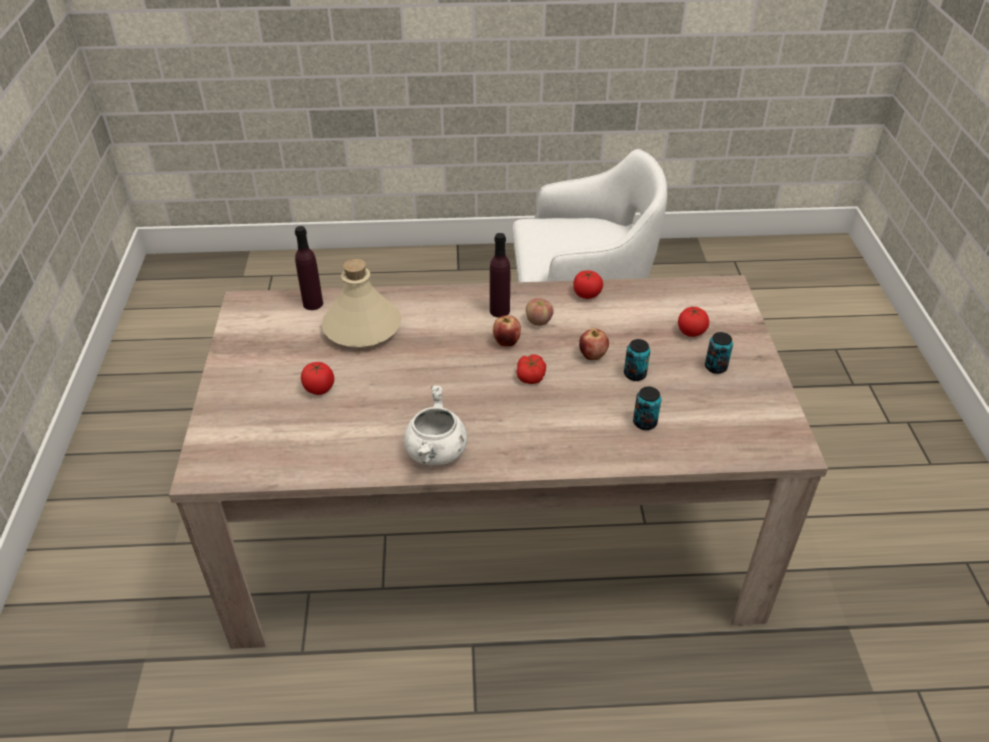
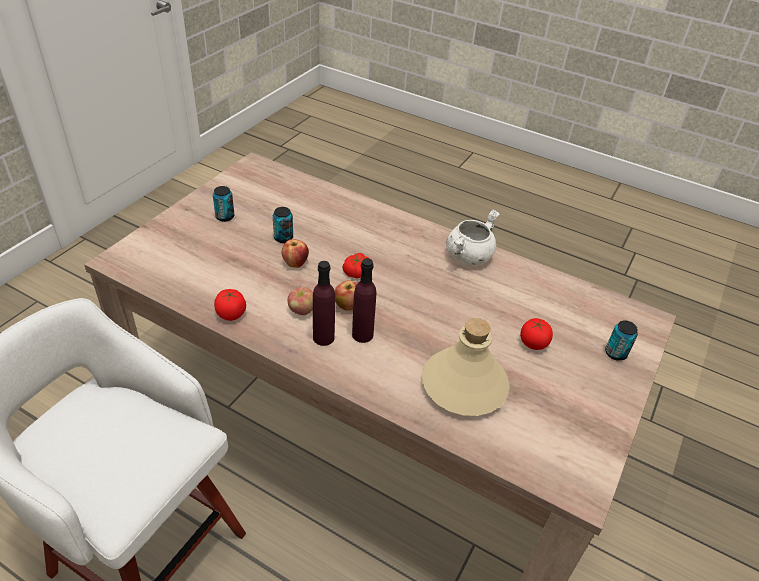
camera: 150 degrees left, 0 degrees up
(313, 304) = (500, 446): purple bottle -> purple bottle (362, 335)
(644, 423) = (317, 211): can -> can (615, 353)
(691, 332) = (201, 244): tomato -> none

